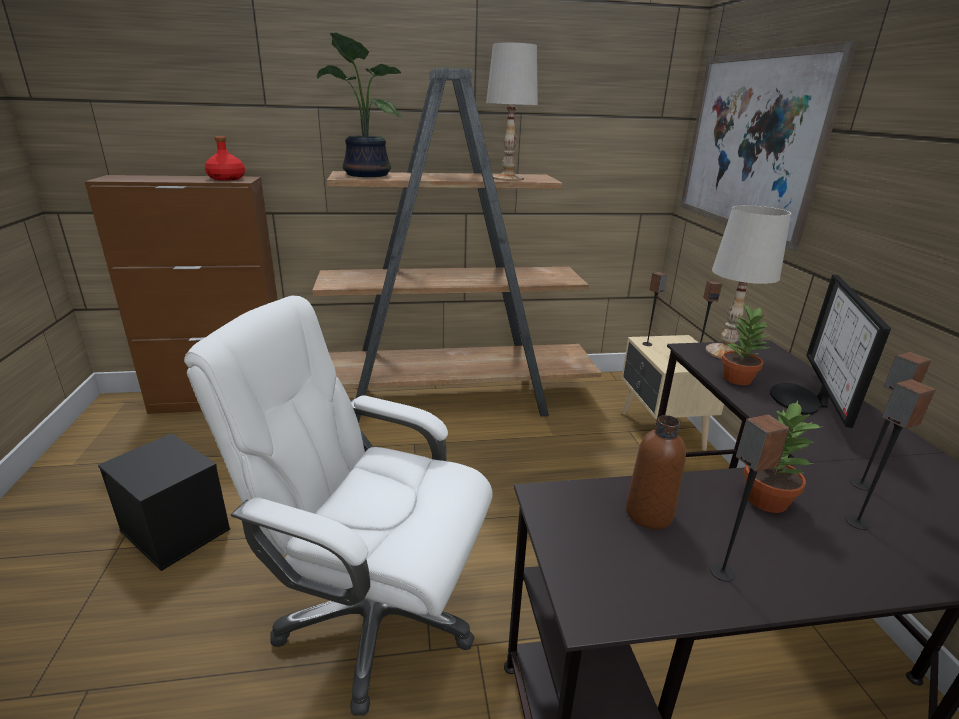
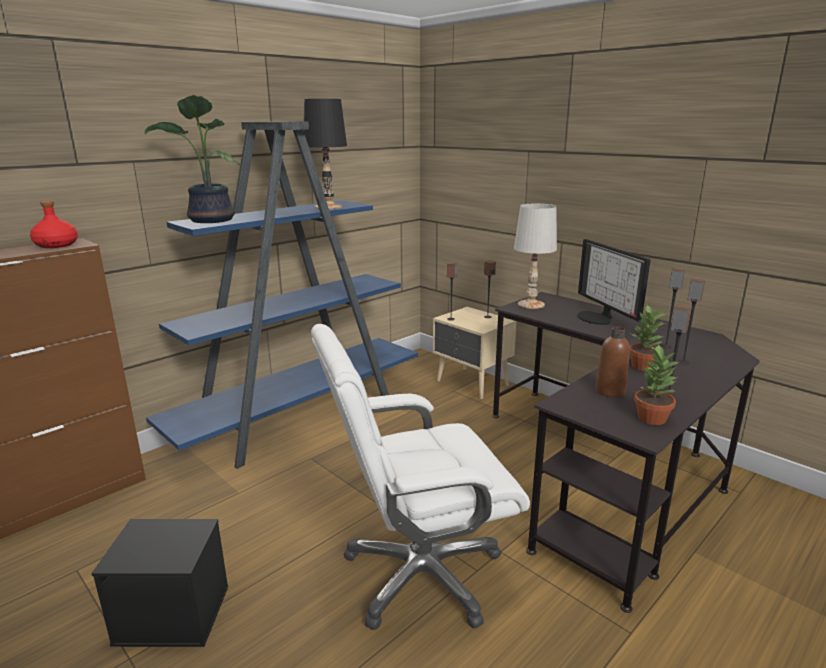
camera: 35 degrees left, 5 degrees down
(450, 399) = (301, 416): brown bookcase -> blue bookcase
(508, 178) = (329, 207): white table lamp -> black table lamp
(737, 378) = (556, 316): potted plant -> potted plant (651, 418)
(749, 143) = (486, 162): picture -> none

